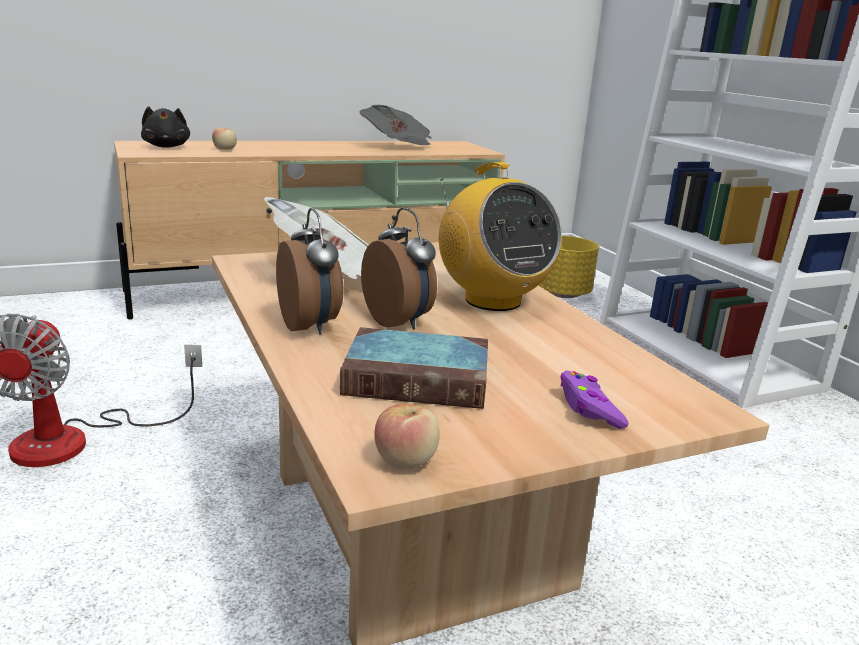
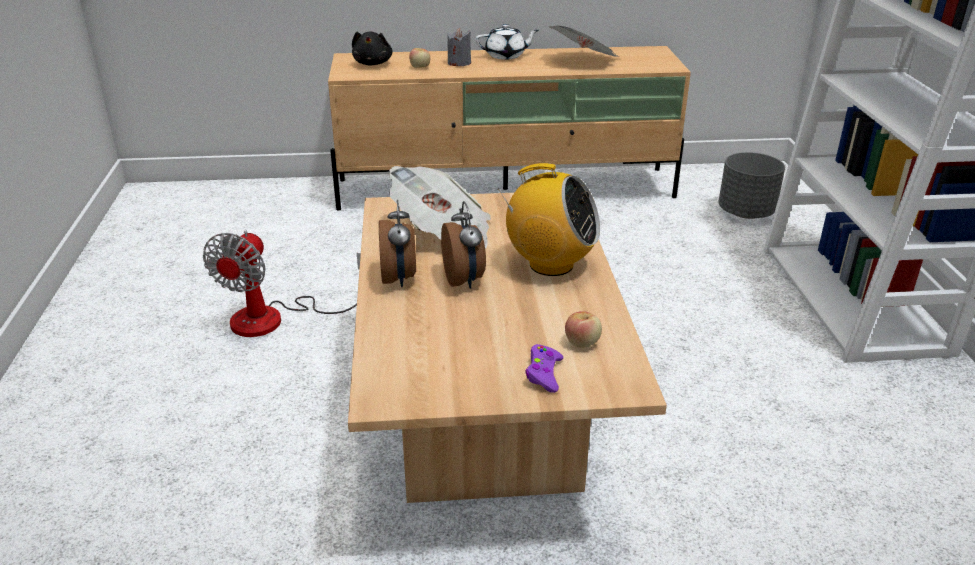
camera: 20 degrees right, 10 degrees up
(267, 147) = (459, 63): none -> grey candle
(314, 144) = (506, 56): none -> white teapot
(405, 461) = (398, 394): apple -> apple (582, 342)
(420, 379) = (446, 334): book -> none
(492, 300) = (550, 264): radio -> radio turned 60 degrees counterclockwise
(562, 294) = (745, 212): yellow planter -> grey planter

